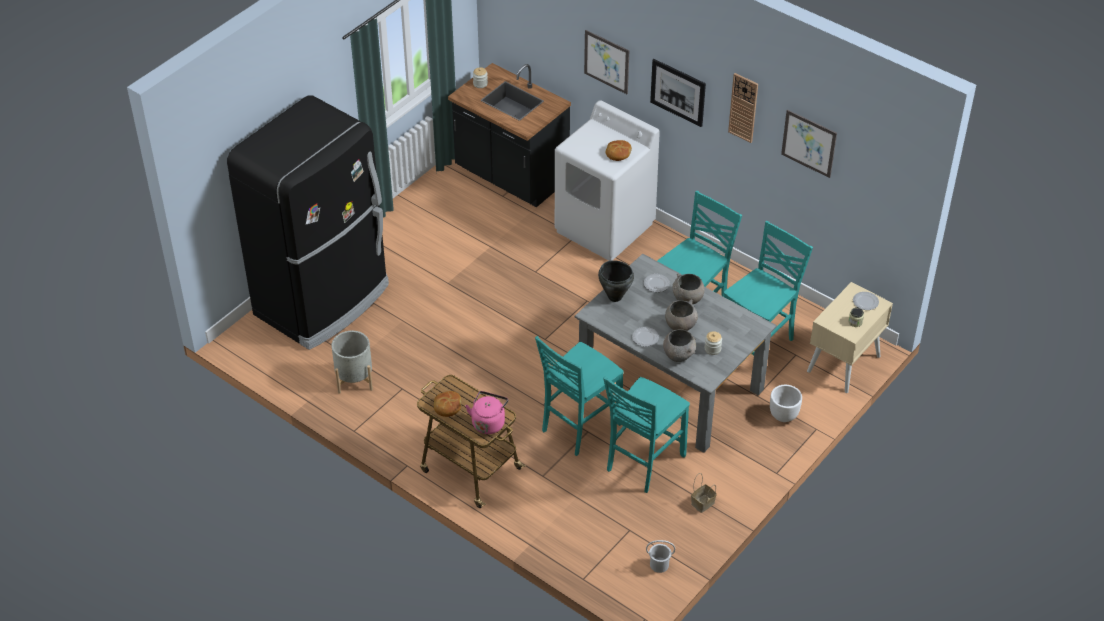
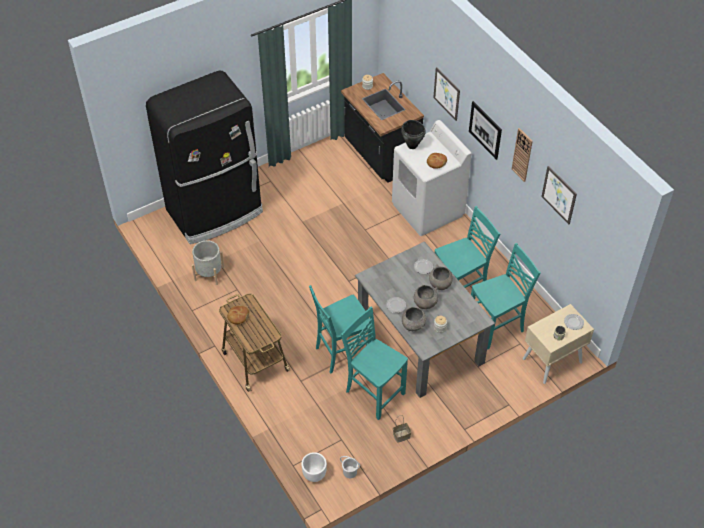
camera: 20 degrees right, 5 degrees up
(488, 422) = (260, 336): pink kettle -> none
(615, 296) = (389, 268): black cooking pot -> black cooking pot (412, 145)
(643, 463) = (374, 392): turquoise chair -> turquoise chair turned 75 degrees clockwise
(783, 415) = (489, 387): white planter -> white planter (314, 474)

